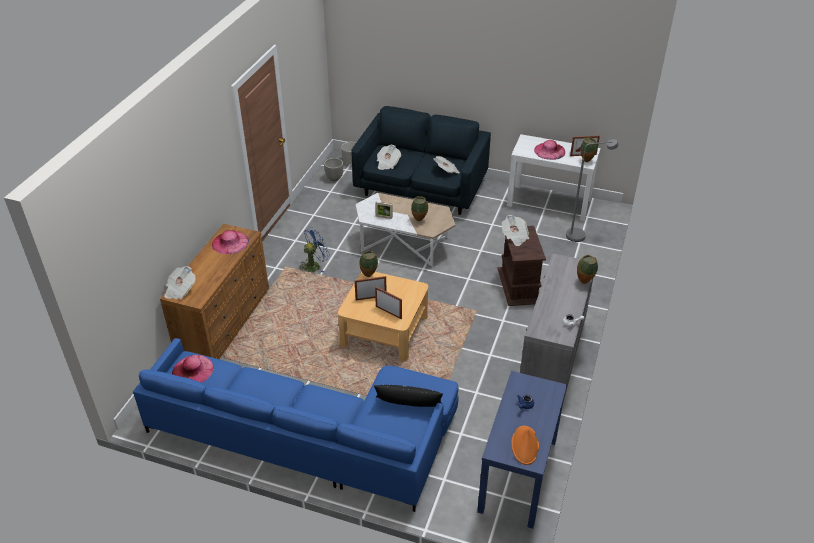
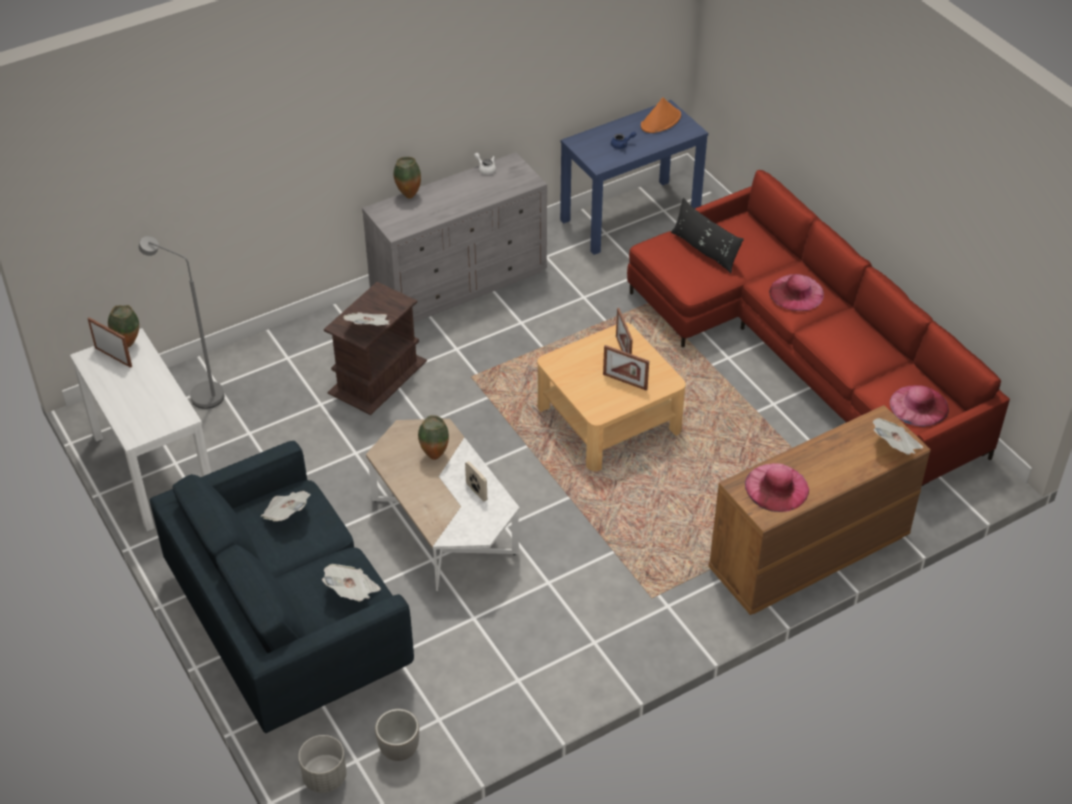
camera: 140 degrees left, 5 degrees up
(310, 437) = (803, 352): blue sofa -> red sofa
(314, 265) = (606, 573): blue fan -> none
(369, 275) = (596, 412): vase -> none
(549, 151) = (142, 392): pink hat -> pink hat (796, 293)

